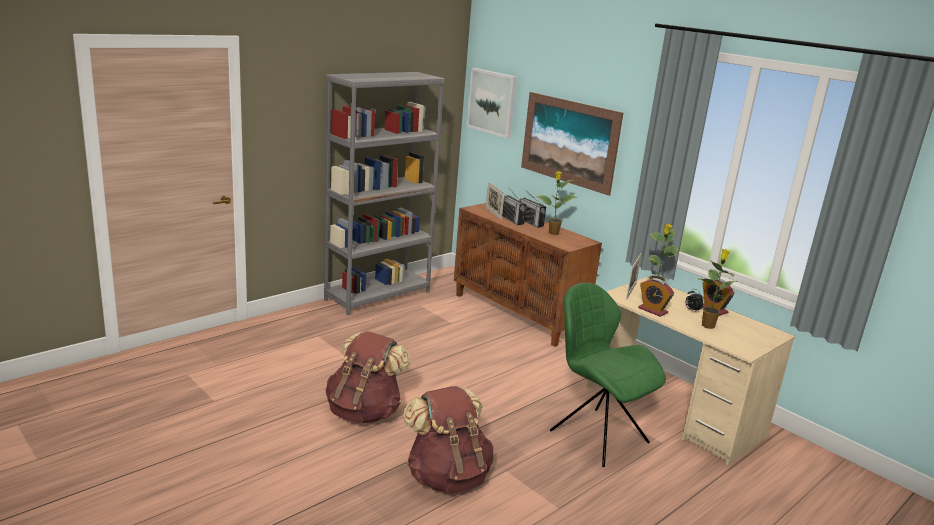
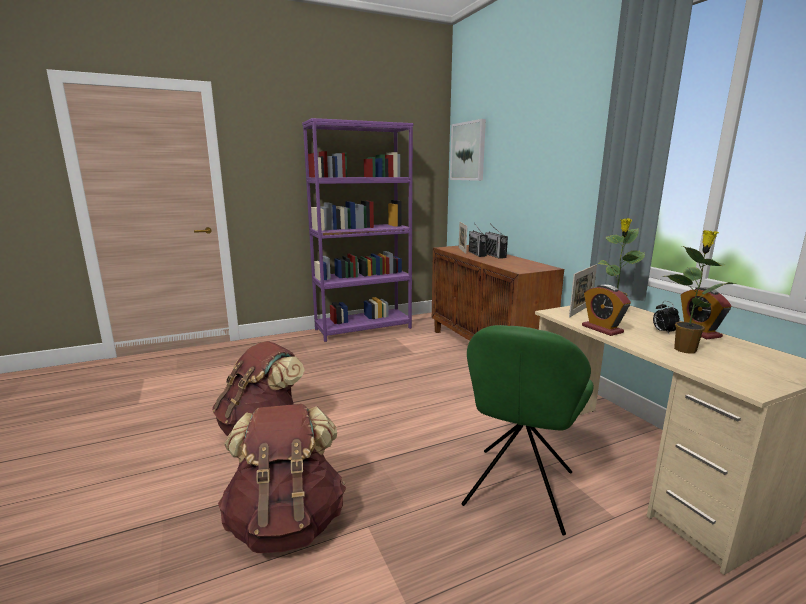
camera: 20 degrees right, 5 degrees down
(378, 295) = (363, 328): grey bookcase -> purple bookcase
(553, 233) = (512, 262): potted plant -> none
(569, 141) = (531, 168): picture -> none
(596, 435) = (518, 491): green chair -> green chair turned 135 degrees counterclockwise

